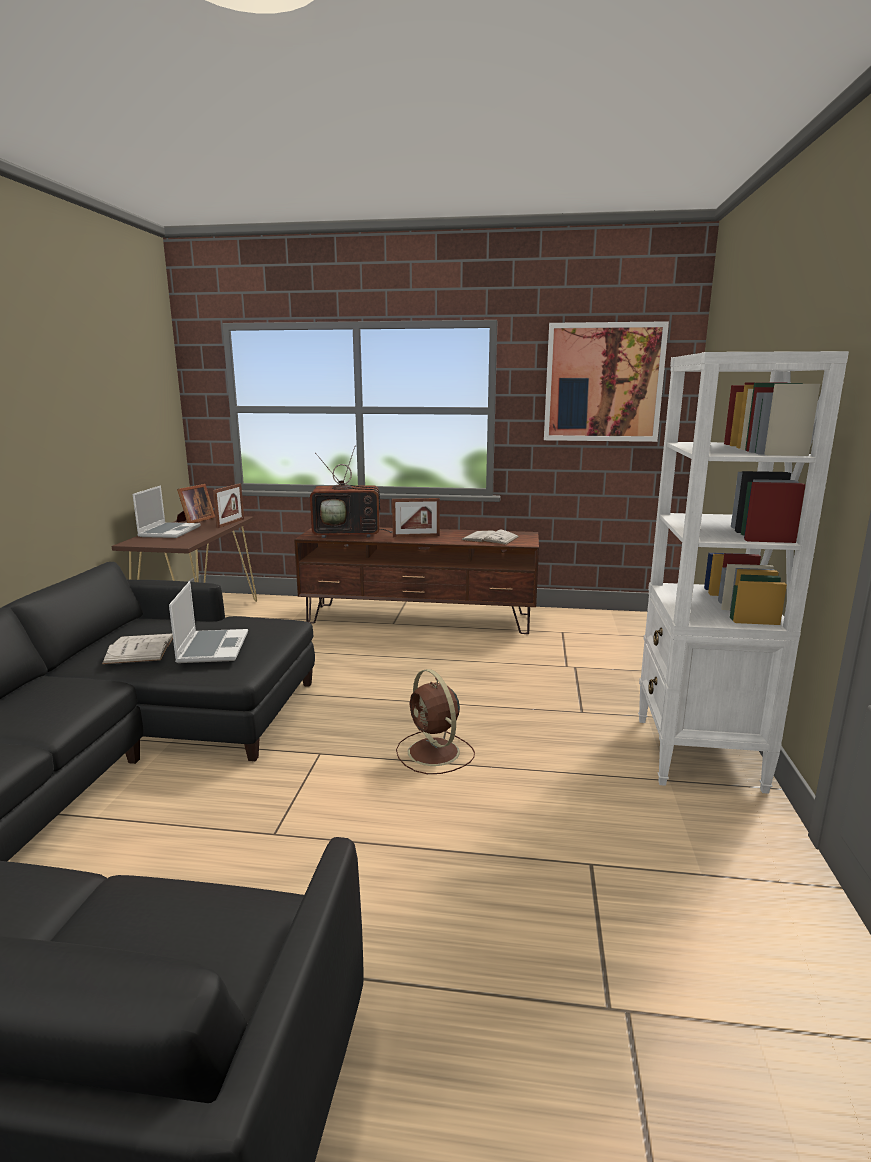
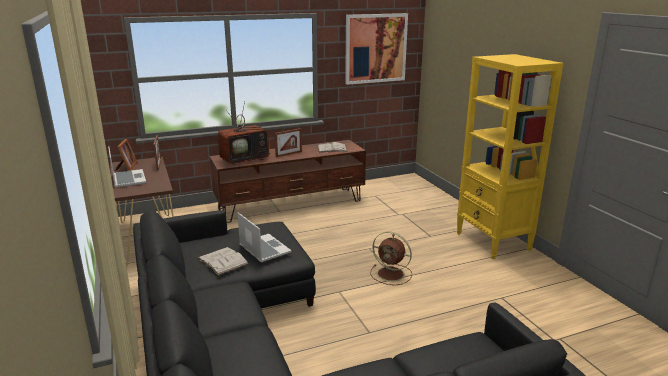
camera: 30 degrees left, 5 degrees up
(697, 754) = (493, 242): white bookcase -> yellow bookcase

